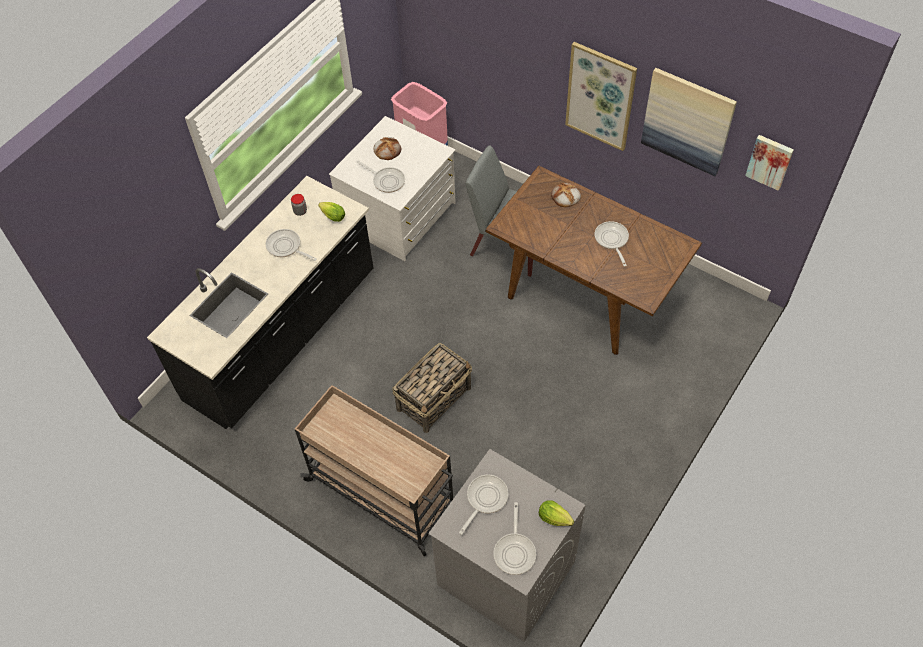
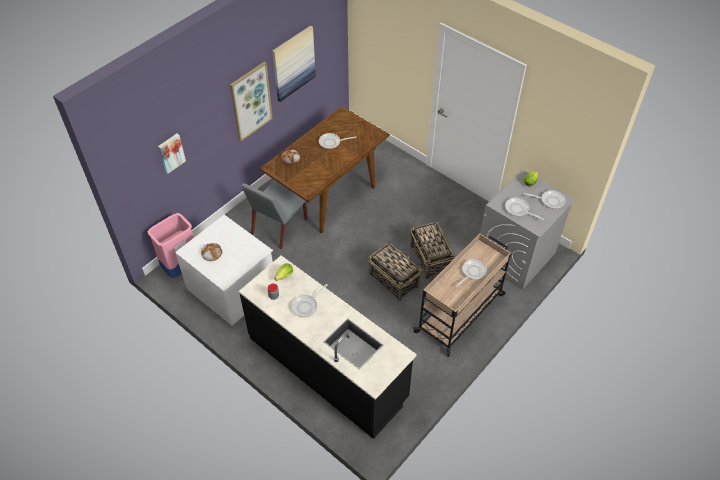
camera: 85 degrees left, 5 degrees down
(386, 180) = (242, 255): frying pan -> frying pan (472, 272)
(480, 445) = (430, 259): none -> basket
(770, 161) = (331, 40): picture -> picture (171, 153)

